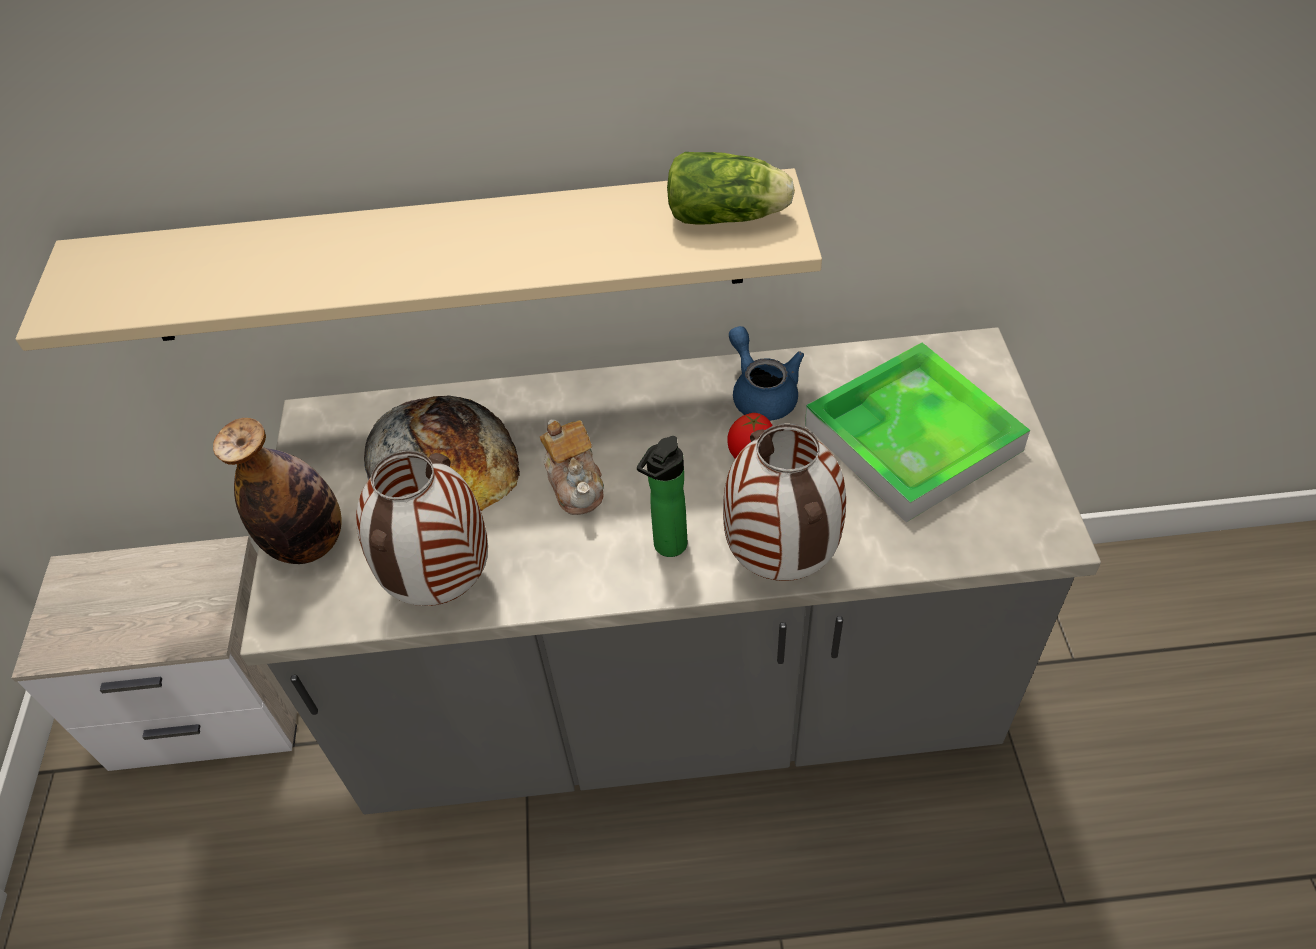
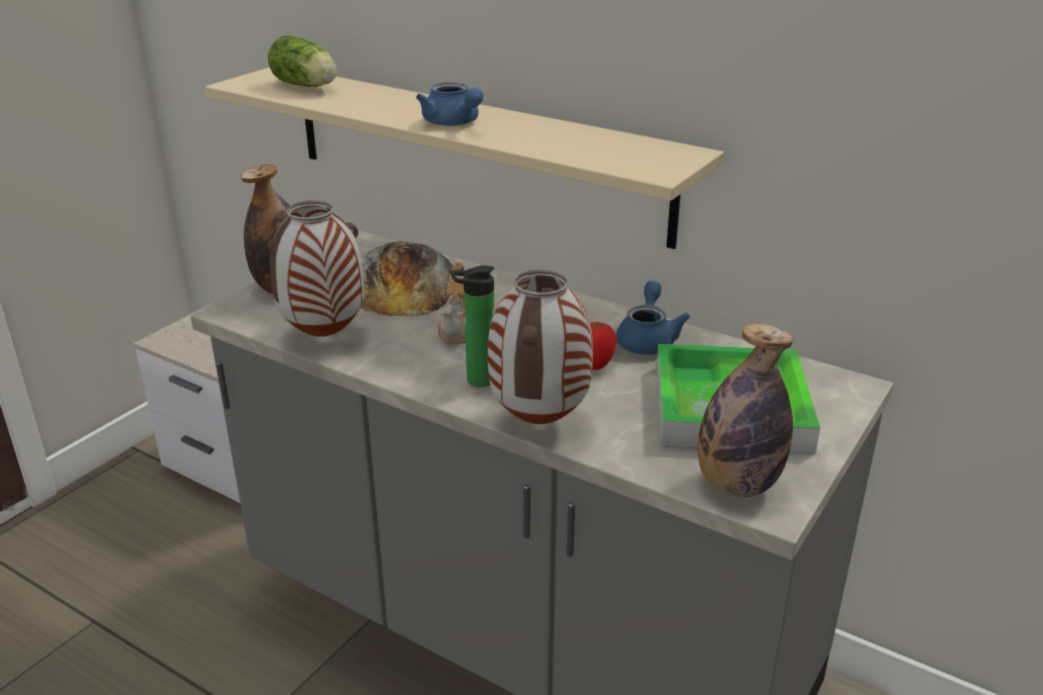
camera: 35 degrees right, 20 degrees down
(463, 258) = (453, 123): none -> blue teapot
(730, 217) = (641, 155): lettuce -> lettuce (307, 86)
(1004, 527) = (737, 484): none -> bottle

